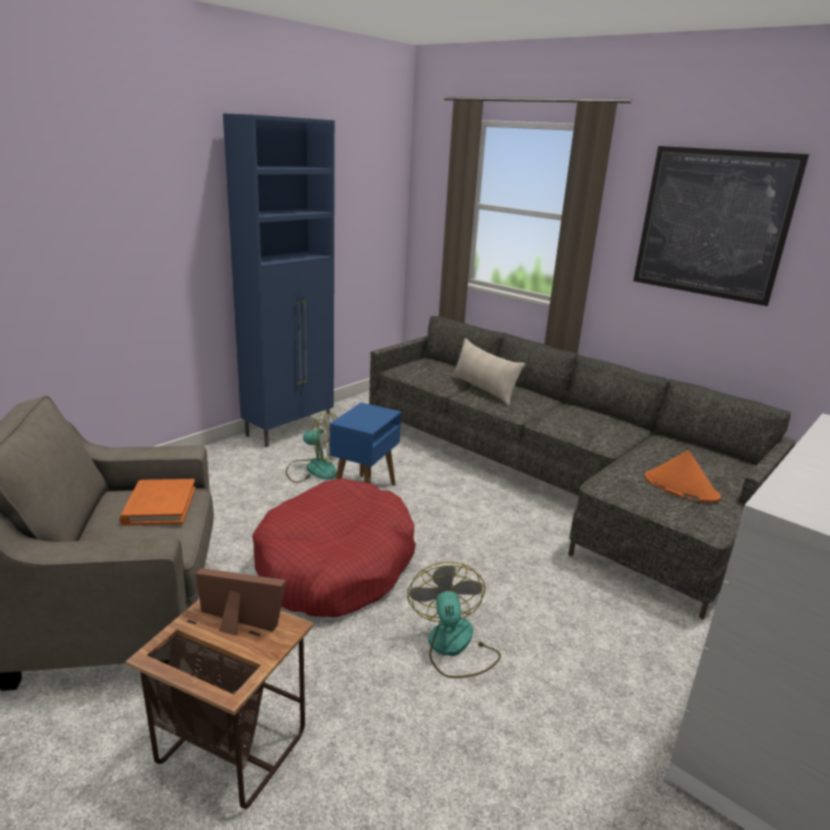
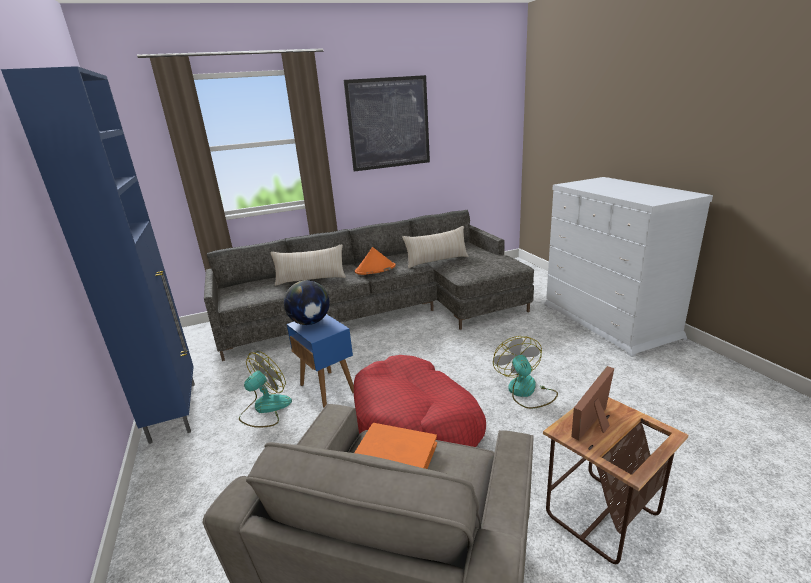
camera: 60 degrees left, 0 degrees up
(371, 411) = (310, 322): none -> globe
(453, 647) = (526, 392): fan -> fan turned 60 degrees clockwise
(637, 452) = (437, 261): none -> beige pillow
(680, 487) = (481, 261): orange hat -> orange hat (375, 269)

